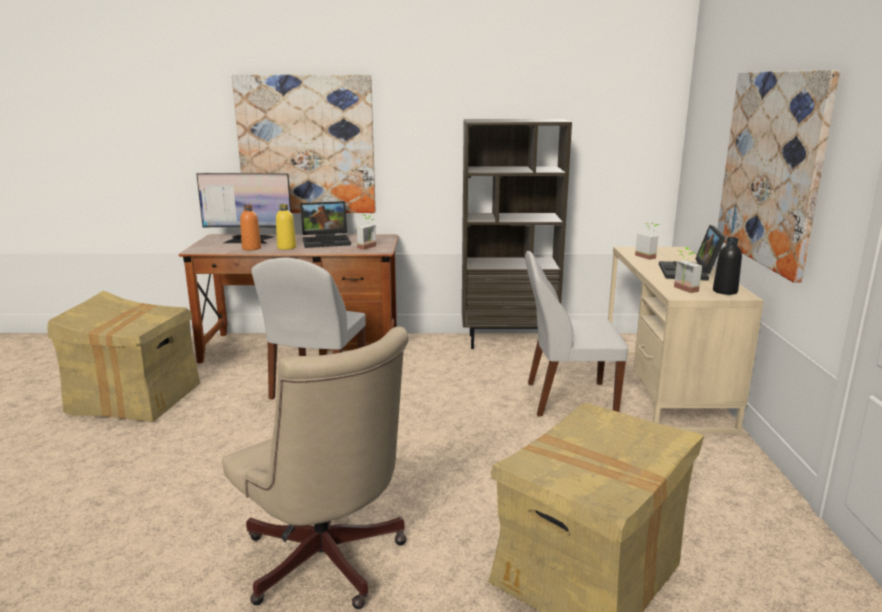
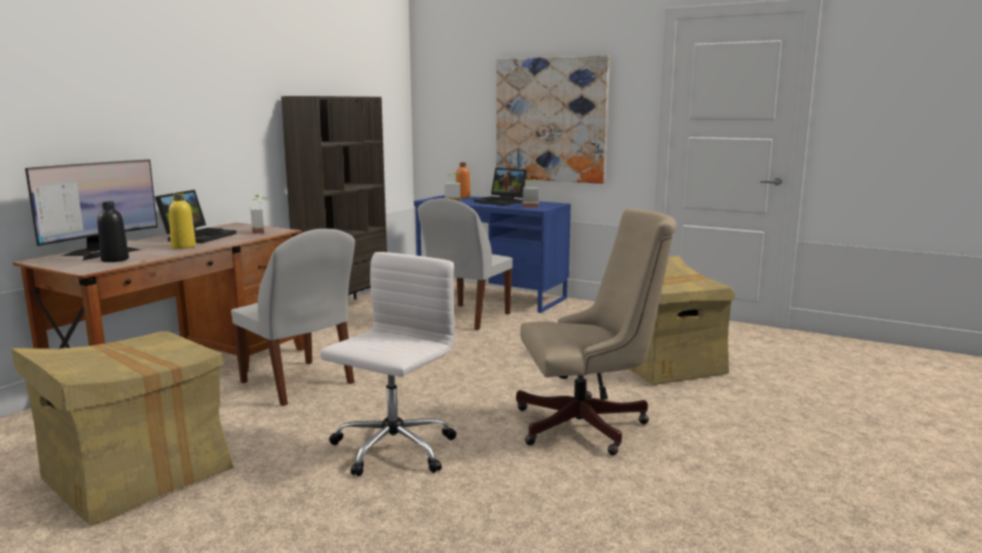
camera: 60 degrees left, 5 degrees down
(211, 471) = (392, 450): none -> white office chair
(251, 248) = (147, 254): orange bottle -> orange bottle (463, 197)
(306, 145) = (135, 127): picture -> none
(663, 388) = (491, 296): beige desk -> blue desk
(725, 291) = (546, 204): black bottle -> black bottle (115, 260)

